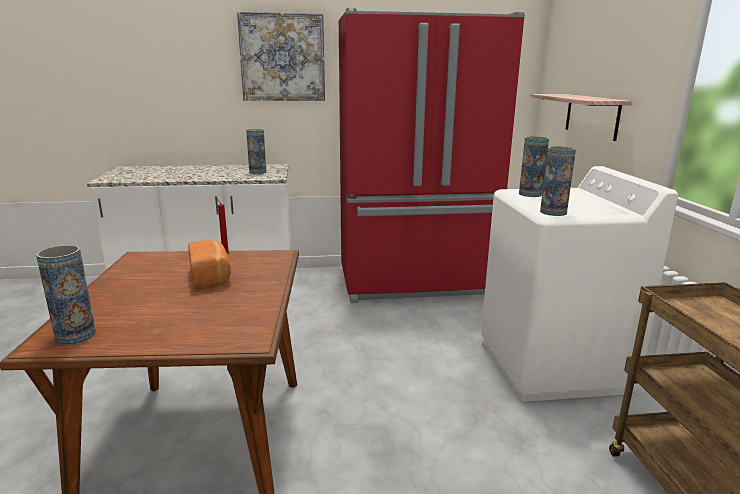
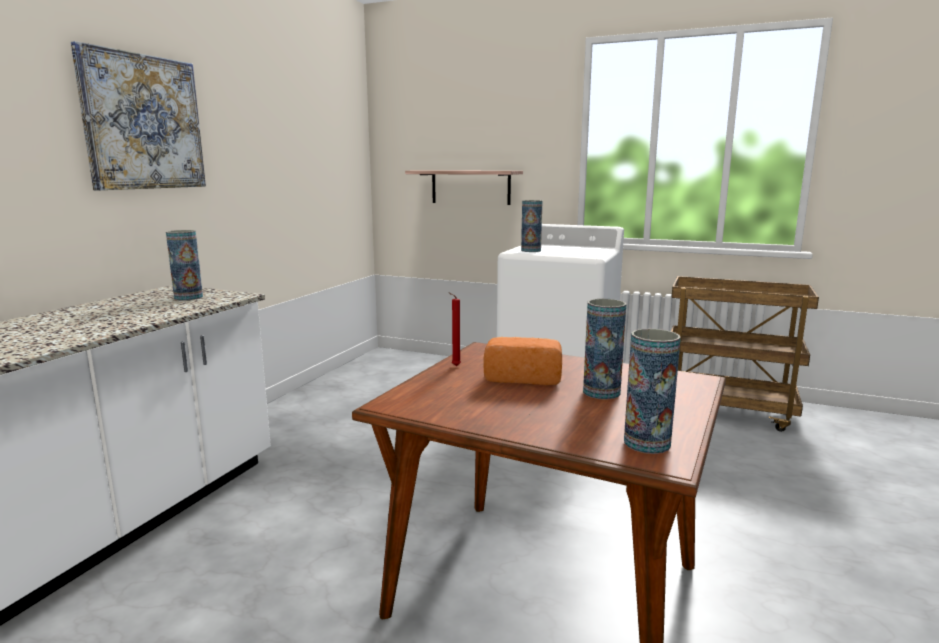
camera: 60 degrees left, 5 degrees down
(416, 282) = (351, 395): red fridge -> none
(553, 212) = (588, 255): vase -> vase (601, 392)

